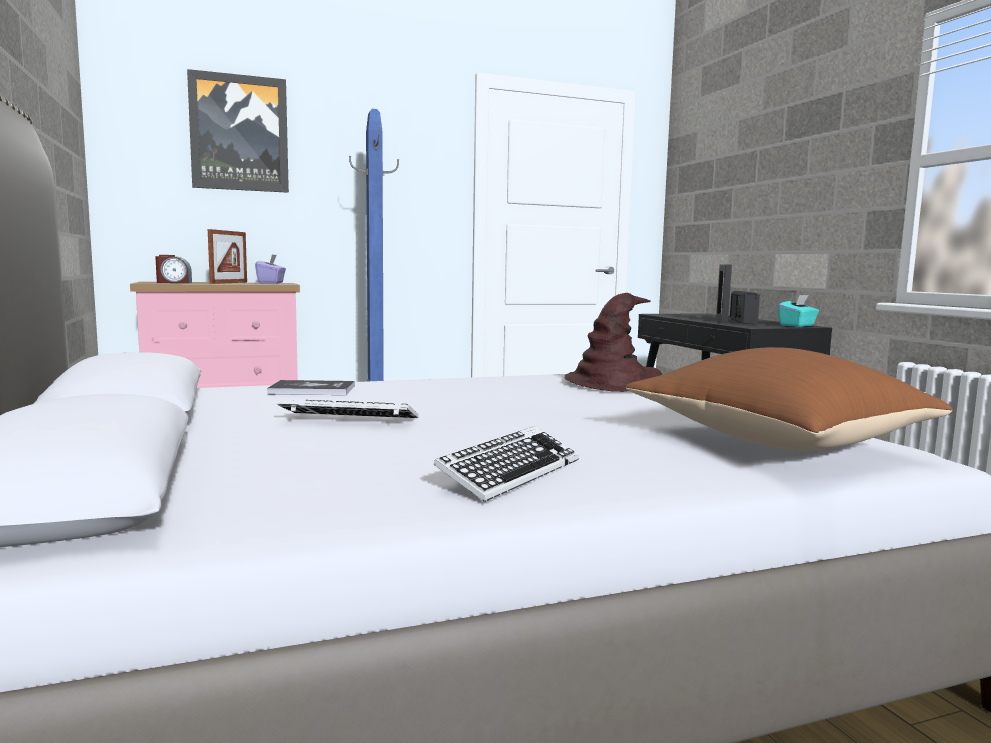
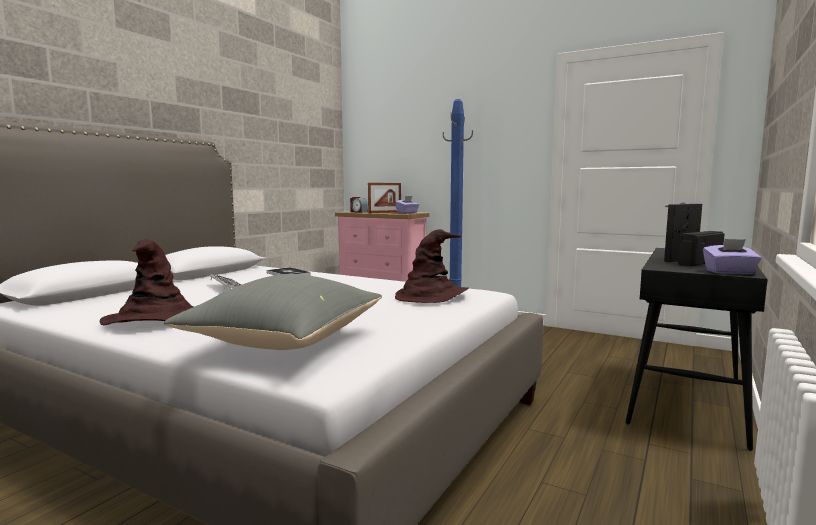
camera: 50 degrees right, 0 degrees up
(239, 133) = (406, 124): picture -> none
(510, 473) = (153, 319): keyboard -> brown hat
(771, 443) = (285, 341): brown pillow -> grey pillow
(797, 325) = (729, 272): turquoise tissue box -> purple tissue box

